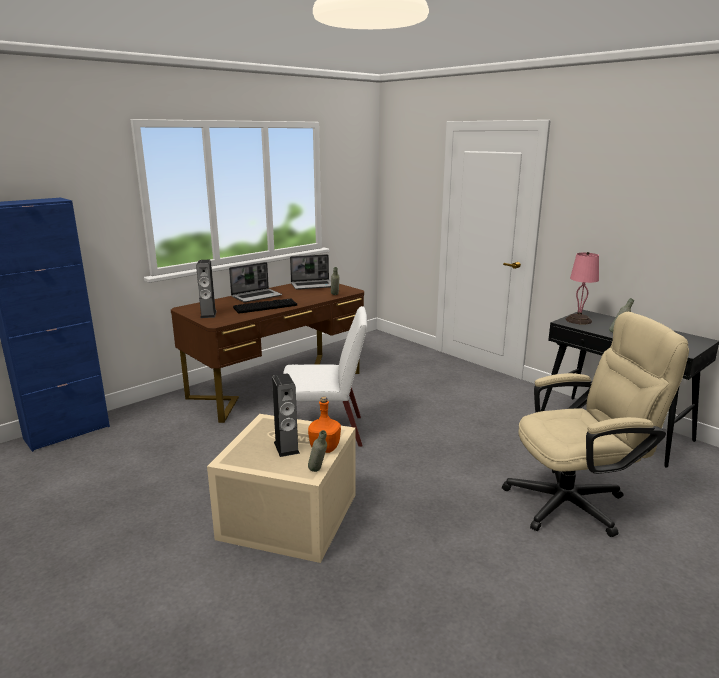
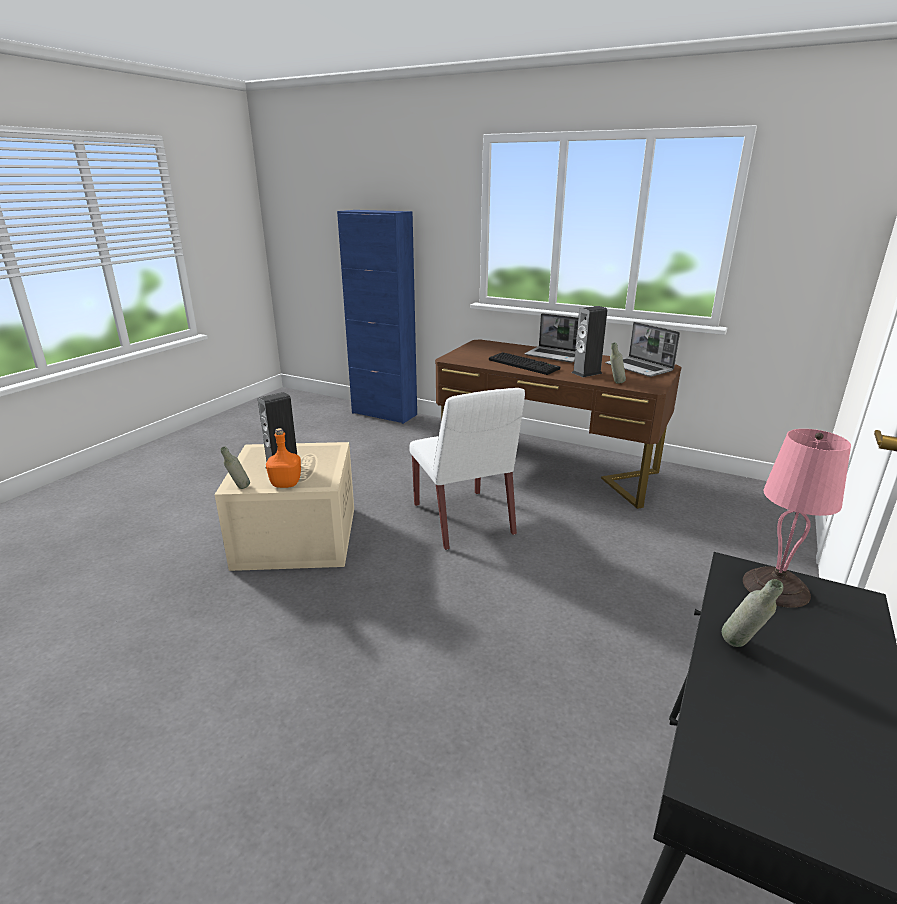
camera: 70 degrees right, 5 degrees up
(208, 314) = (472, 352): speaker -> speaker (586, 373)
(577, 502) = (397, 786): beige office chair -> none

